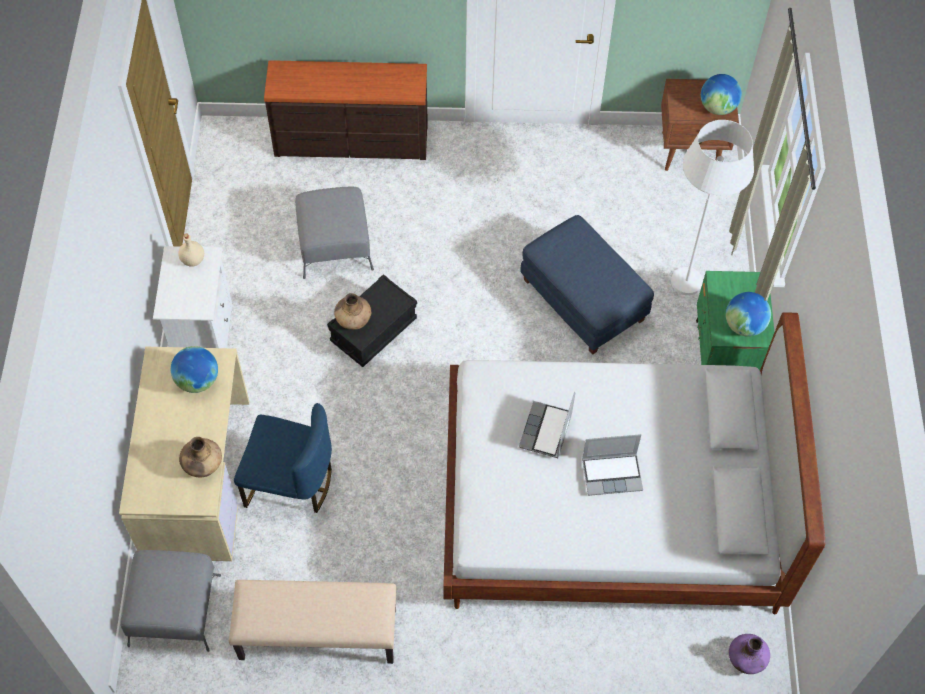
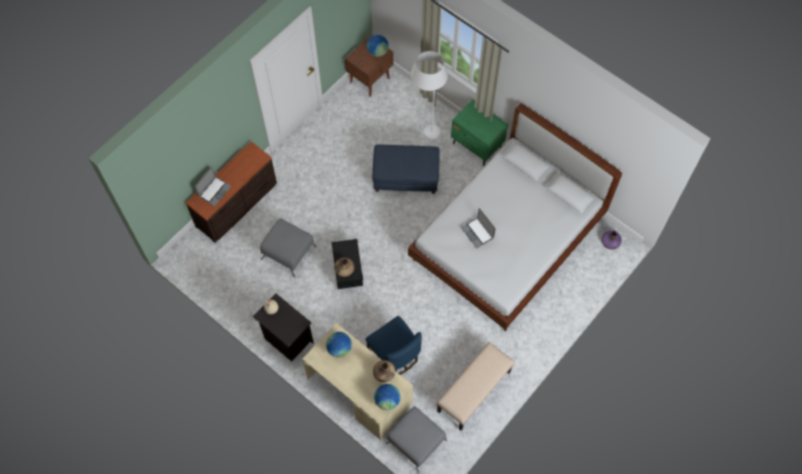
camera: 50 degrees left, 5 degrees up
(203, 335) = (287, 339): white nightstand -> black nightstand
(290, 483) = (394, 354): blue chair -> blue chair turned 90 degrees clockwise
(612, 473) = (516, 224): laptop -> laptop (215, 191)
(744, 325) = (489, 127): globe -> globe (387, 400)

